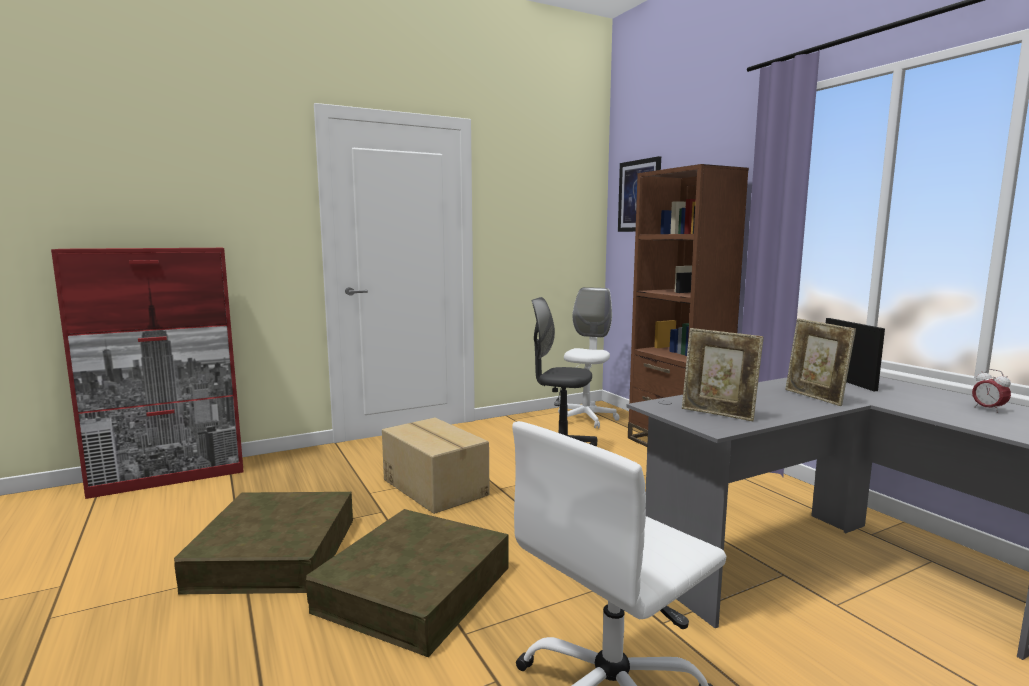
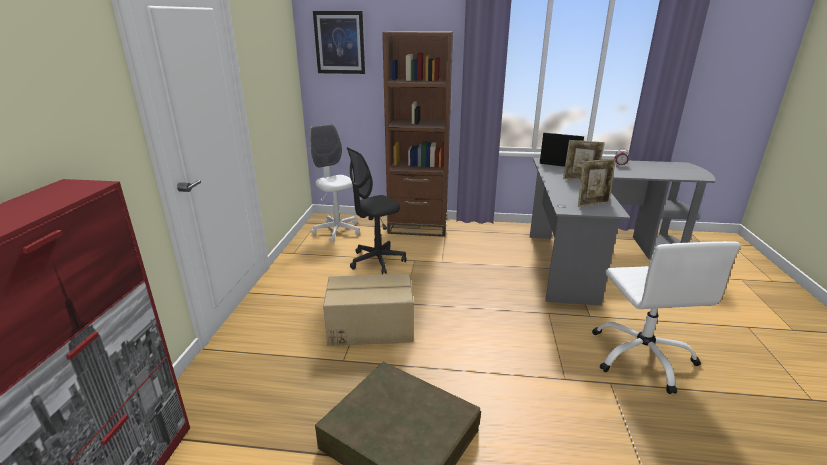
camera: 55 degrees left, 15 degrees up
(415, 589) = (506, 382): brown storage box -> none

